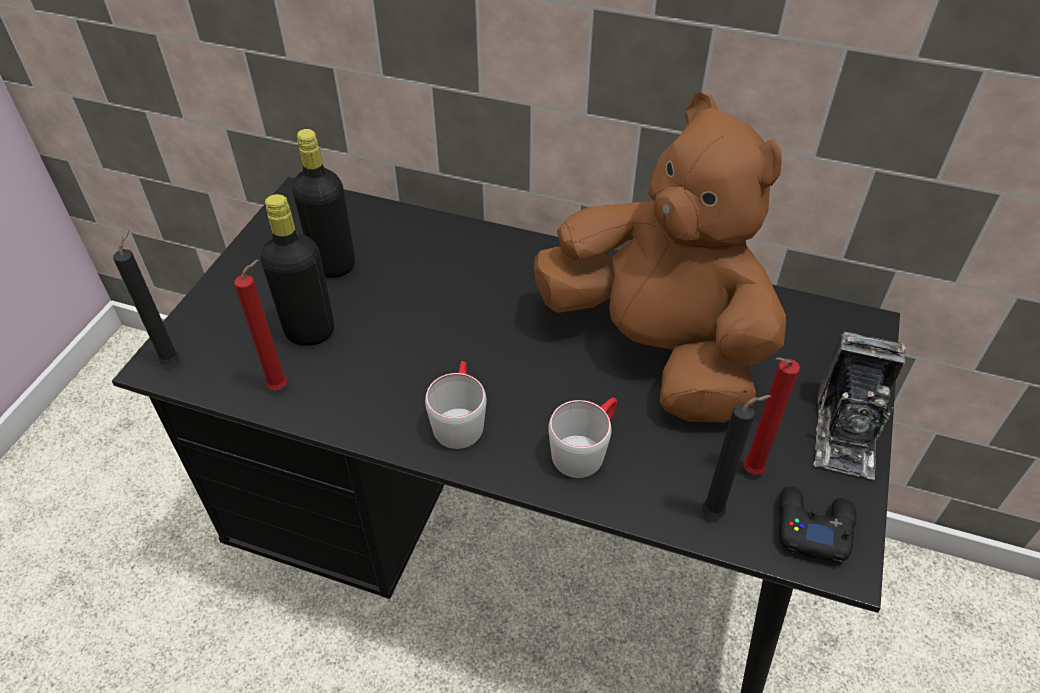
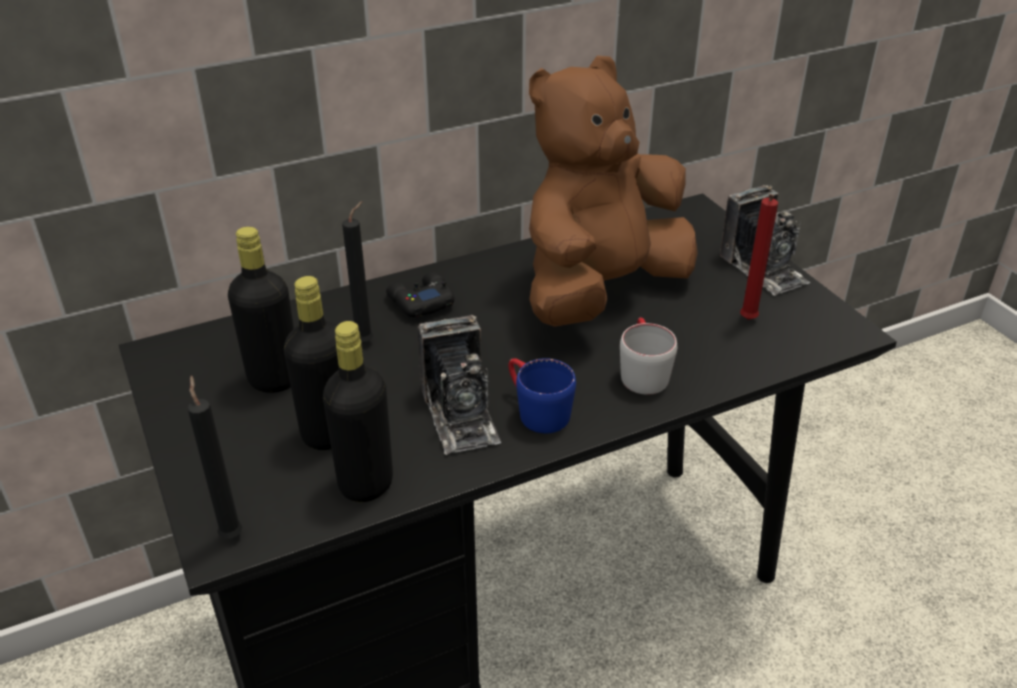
camera: 45 degrees left, 10 degrees down
(282, 387) = (366, 483): red candle -> black bottle
(405, 381) = (460, 415): none -> camera
(459, 418) = (535, 410): grey mug -> blue mug
(656, 349) = (600, 290): brown plush toy -> brown plush toy turned 45 degrees counterclockwise
(716, 513) = (762, 353): black candle -> black candle (366, 341)
(812, 527) = (816, 326): black game controller -> black game controller (420, 302)

